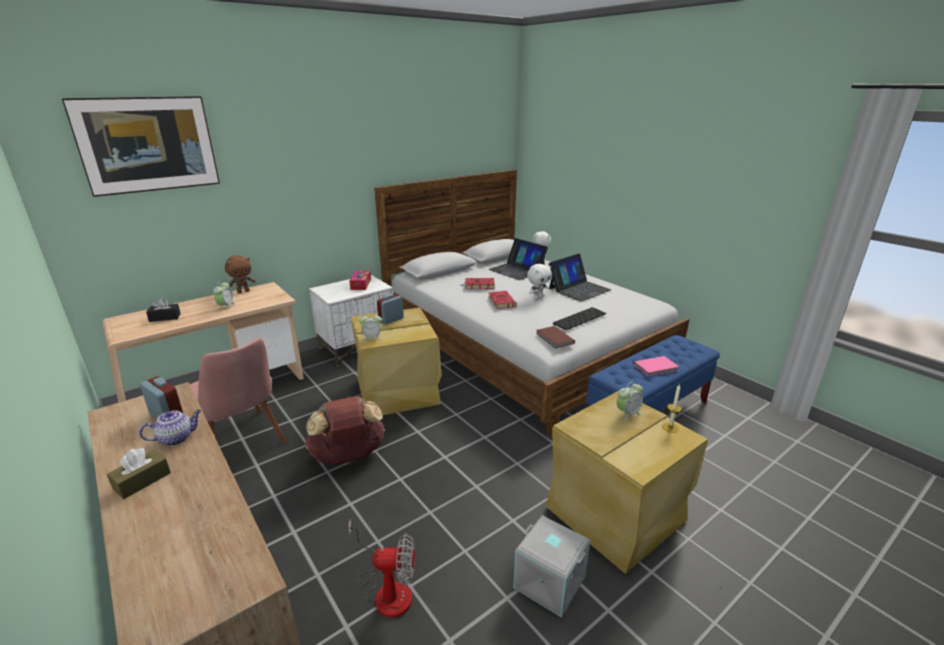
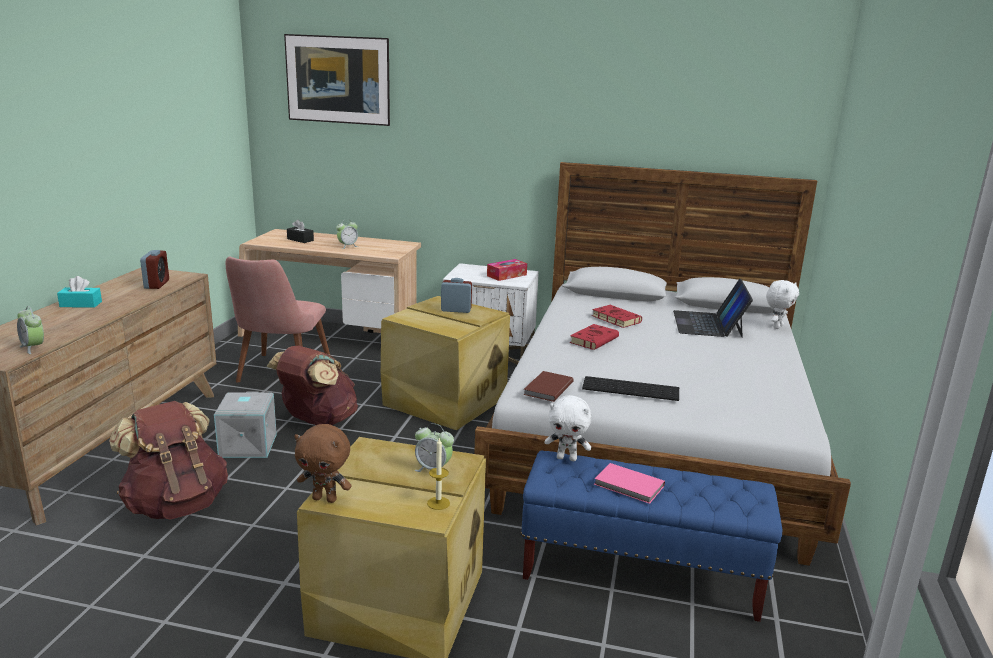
camera: 50 degrees right, 5 degrees down
(142, 481) = (81, 304): brown tissue box -> turquoise tissue box
(177, 438) = (134, 295): teapot -> none
(243, 291) = (383, 241): brown plush toy -> brown plush toy (325, 499)
(372, 338) = (409, 316): alarm clock -> alarm clock (33, 348)
(386, 589) = (176, 504): fan -> brown backpack
(538, 297) = (648, 354): white plush toy -> white plush toy (567, 458)
(548, 583) = (250, 587): grey storage box -> grey storage box (247, 445)
(579, 289) = (728, 370): laptop -> none

